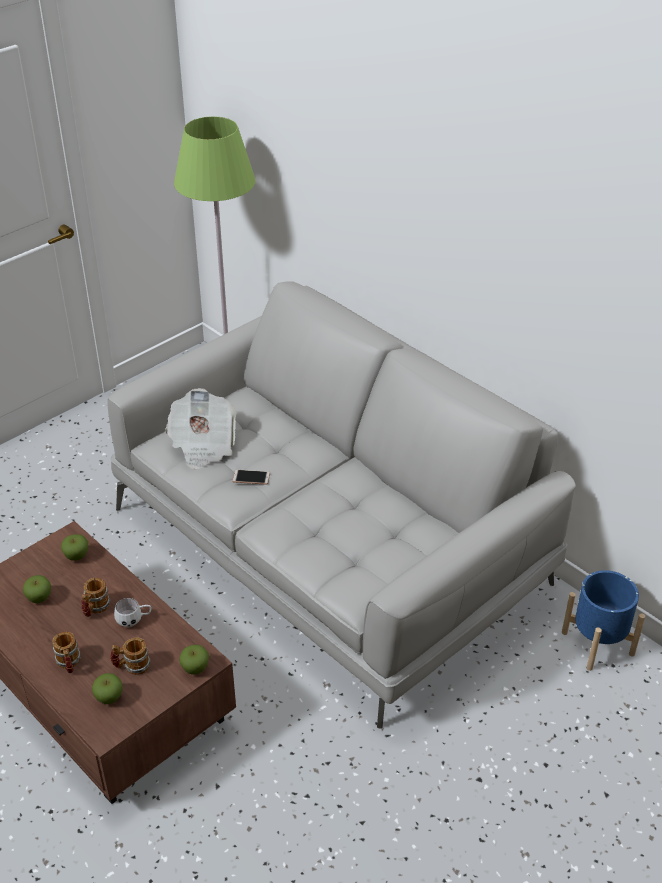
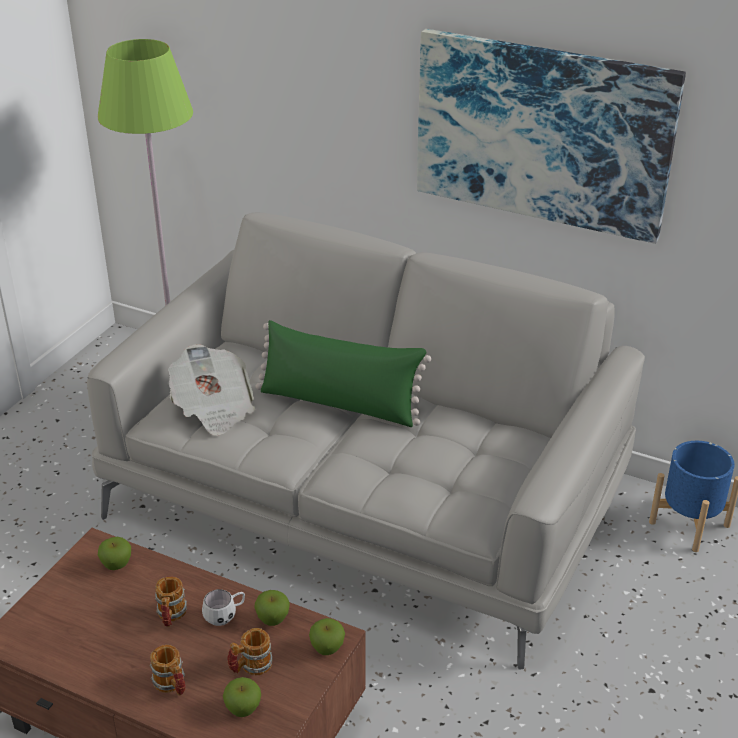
camera: 20 degrees left, 5 degrees down
(39, 598) = (95, 623): apple -> apple (273, 620)
(251, 477) = (288, 429): phone -> none
(305, 464) = (339, 404): none -> green pillow
(513, 268) = (542, 133): none -> picture

